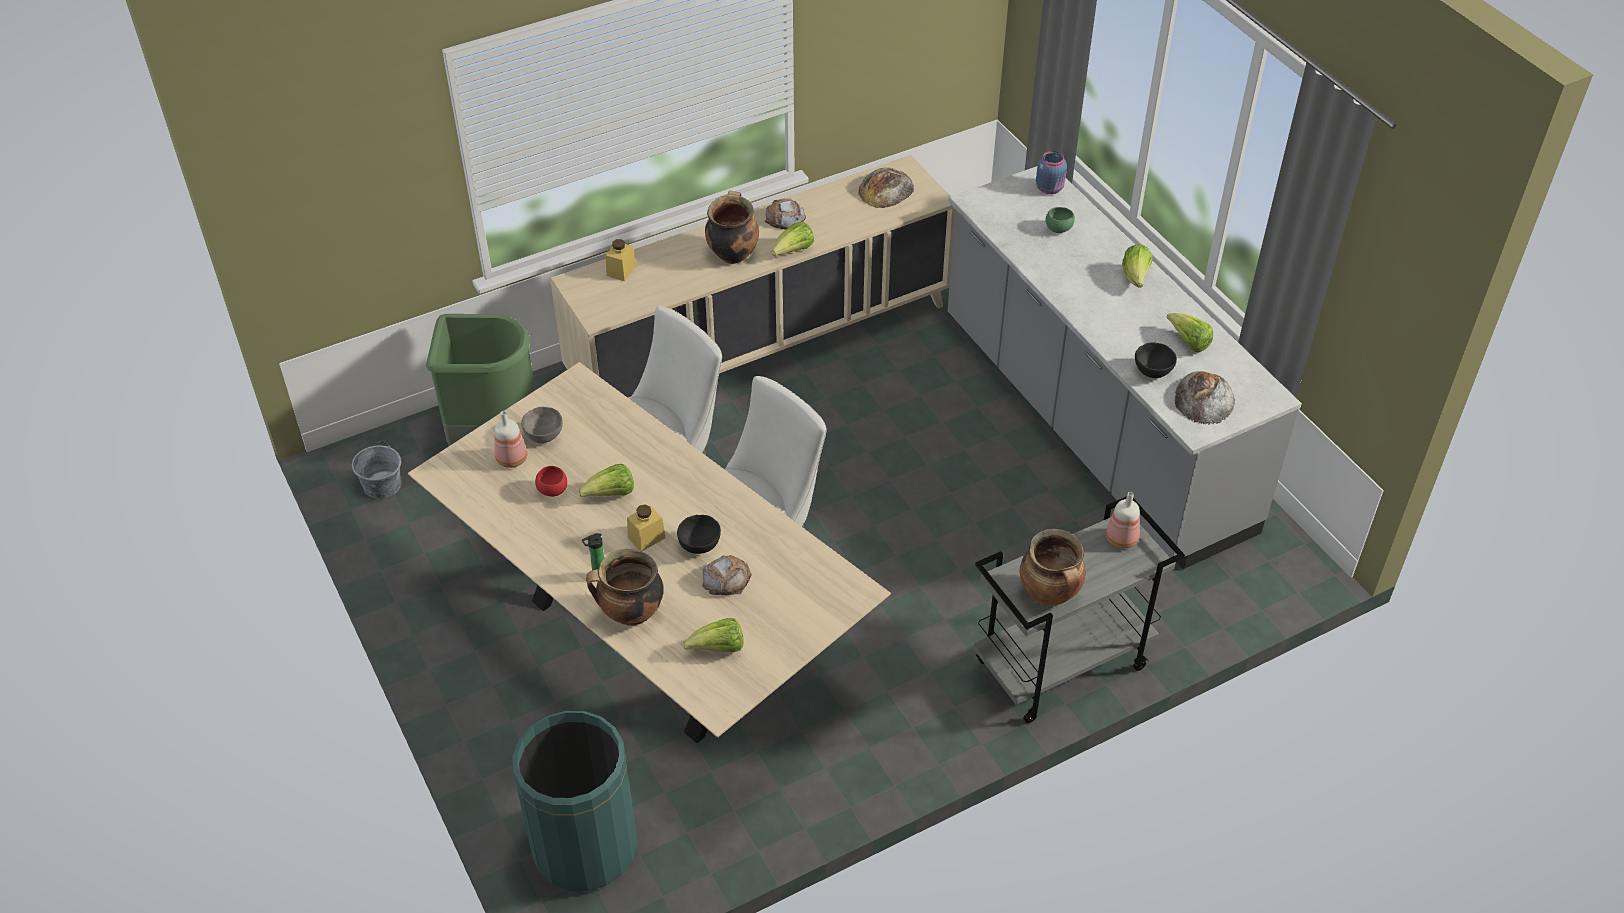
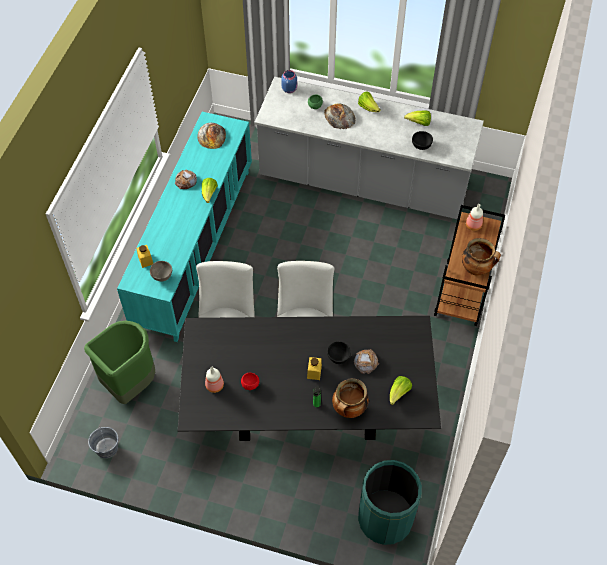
camera: 45 degrees left, 10 degrees up
(544, 435) = (214, 363): grey bowl -> grey bowl (162, 275)
(611, 494) = (276, 366): lettuce -> none
(653, 639) = (308, 413): beige dining table -> black dining table
(732, 254) = (184, 215): cooking pot -> none
(761, 345) = (194, 248): beige cabinet -> turquoise cabinet
(1060, 666) = (462, 293): grey cart -> brown cart
(1204, 398) = (451, 144): bread -> bread (339, 116)

